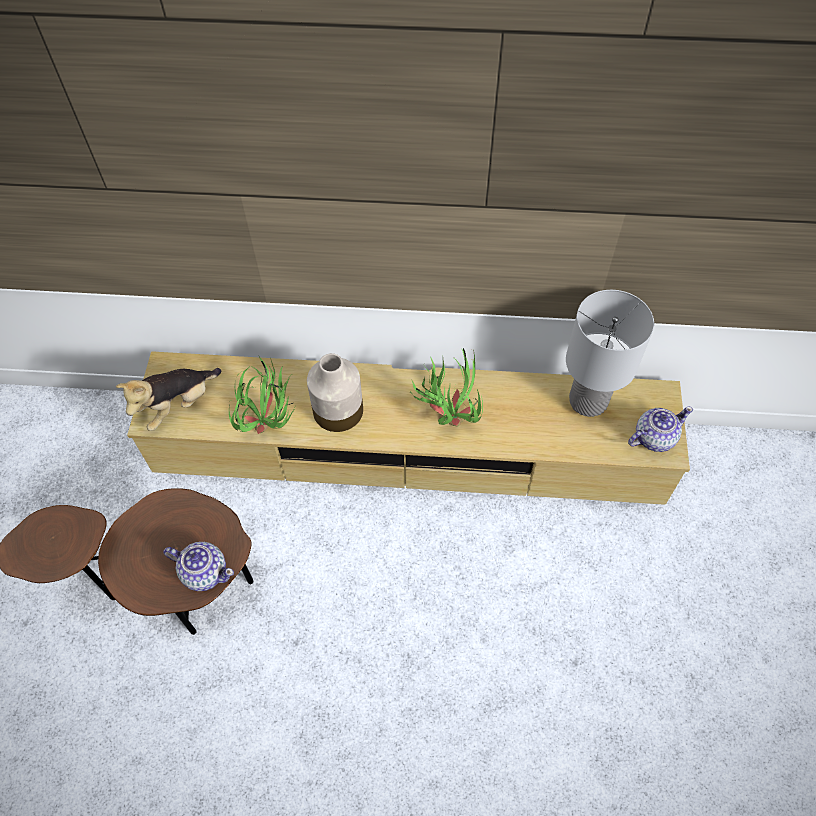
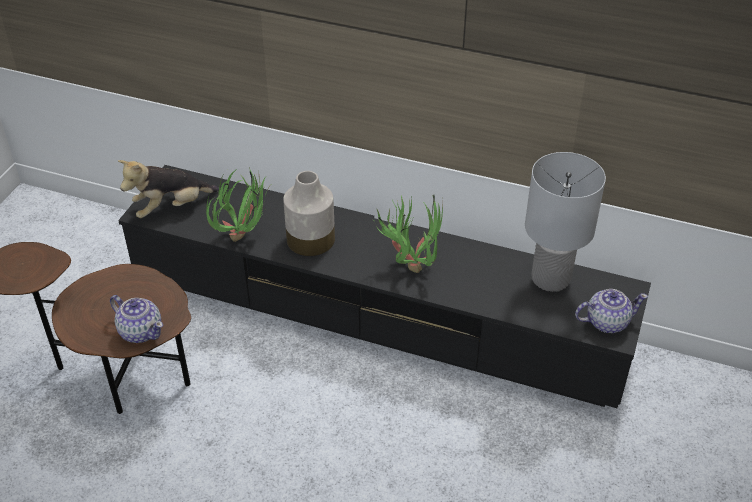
camera: 15 degrees right, 15 degrees down
(408, 453) = (376, 315): beige tv stand -> black tv stand

